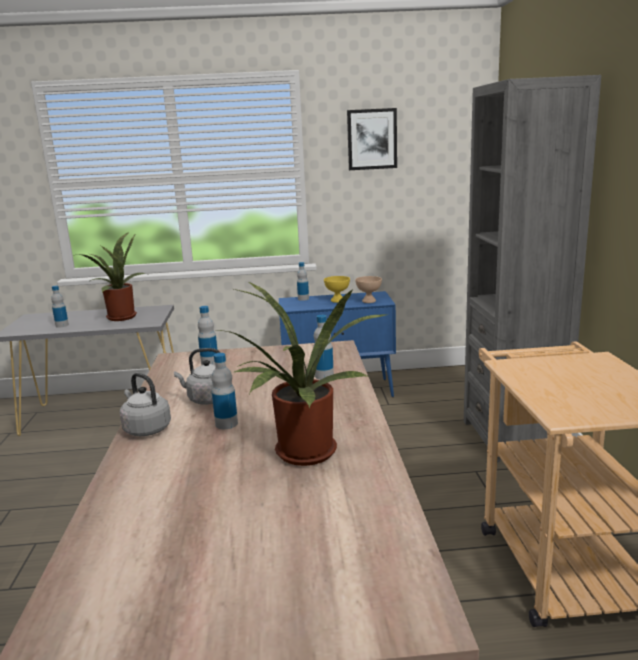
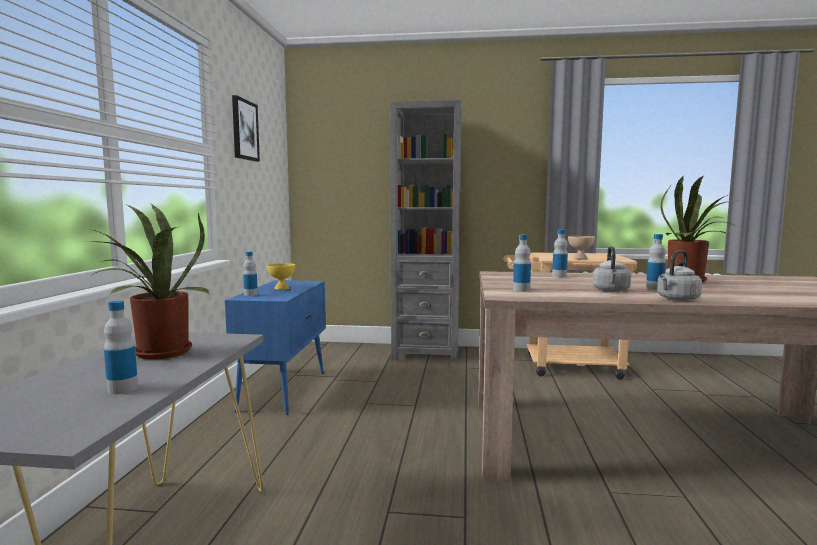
camera: 80 degrees left, 10 degrees down
(369, 301) = (302, 283): beige bowl -> beige bowl (580, 258)

